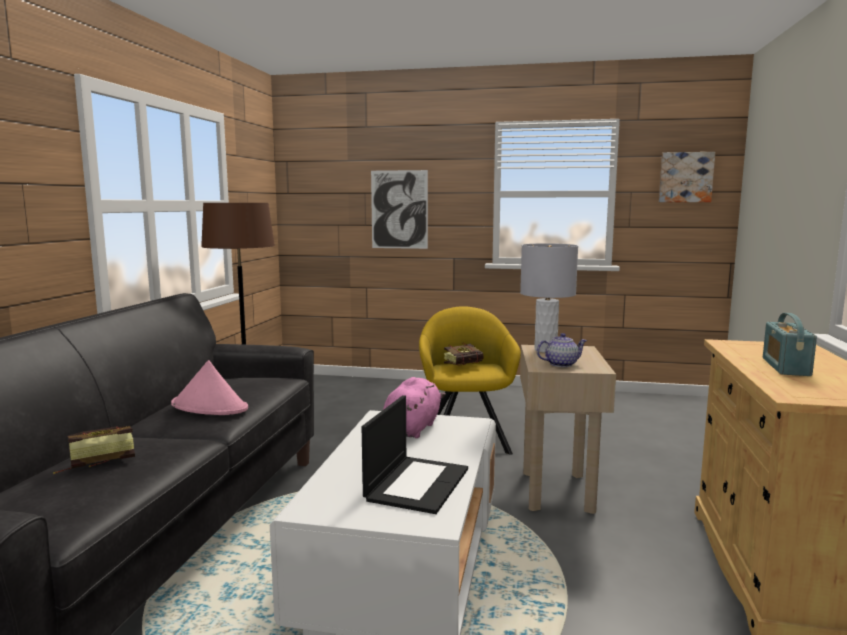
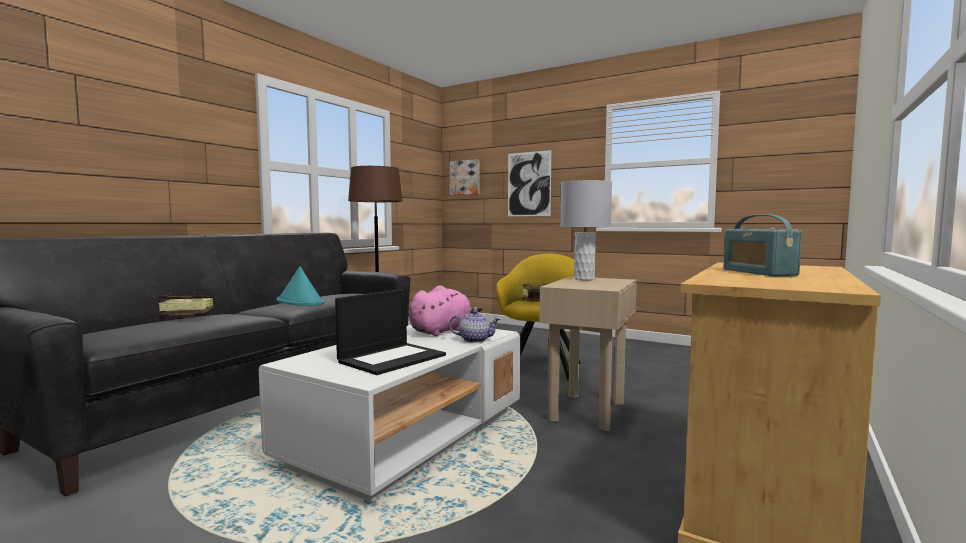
camera: 20 degrees right, 5 degrees down
(210, 406) = (300, 302): pink hat -> turquoise hat
(561, 364) = (579, 285): teapot -> teapot (475, 340)
(685, 177) = (789, 140): picture -> picture (465, 177)
(785, 367) = (758, 272): radio -> radio turned 45 degrees counterclockwise

